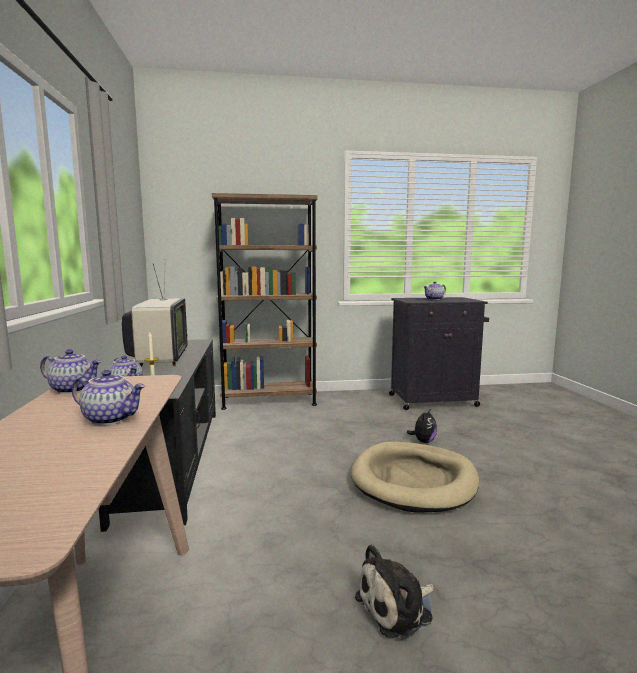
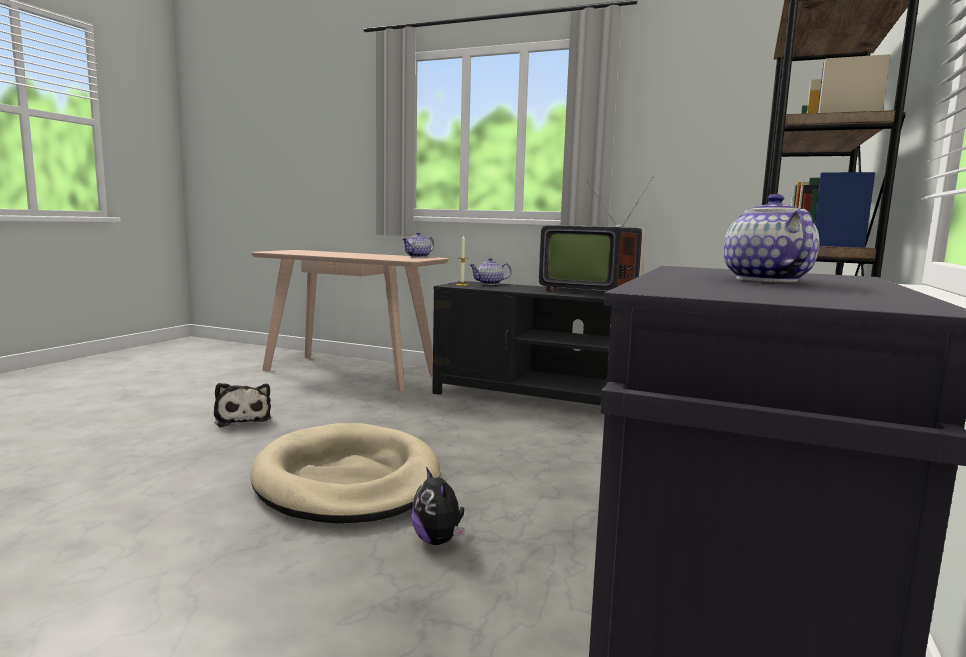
camera: 120 degrees right, 0 degrees up
(111, 418) = (350, 256): teapot -> none
(397, 607) = (242, 418): plush toy -> plush toy turned 150 degrees clockwise

